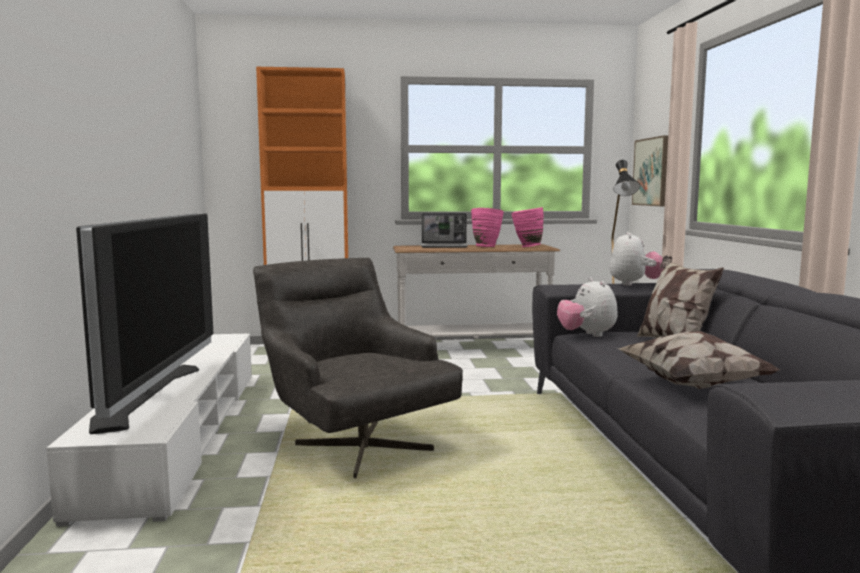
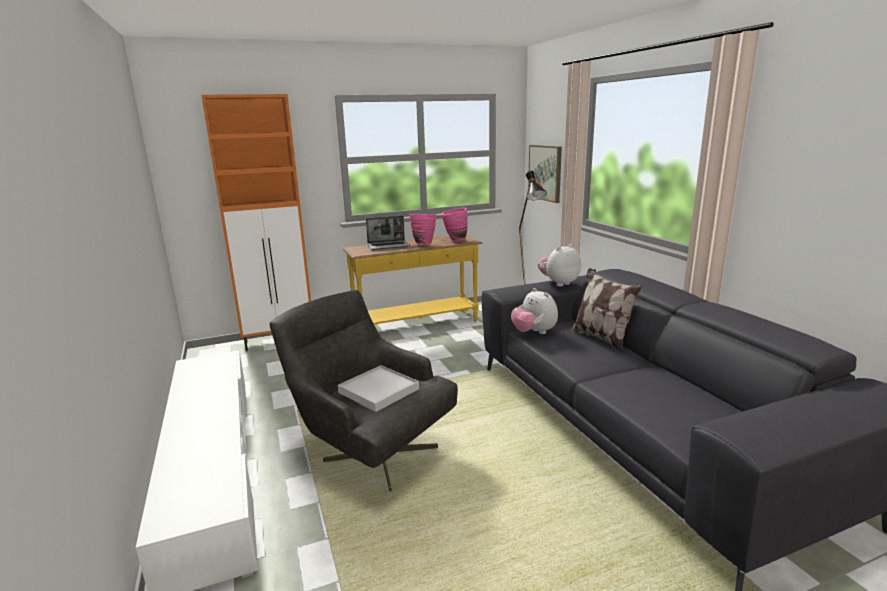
camera: 15 degrees left, 10 degrees up
(150, 395) = (195, 453): television -> none
(363, 360) = (379, 391): none -> white tray
(473, 349) = (416, 325): white console table -> yellow console table
(634, 284) = (558, 283): plush toy -> plush toy turned 120 degrees counterclockwise
(693, 384) = (640, 387): pillow -> none

